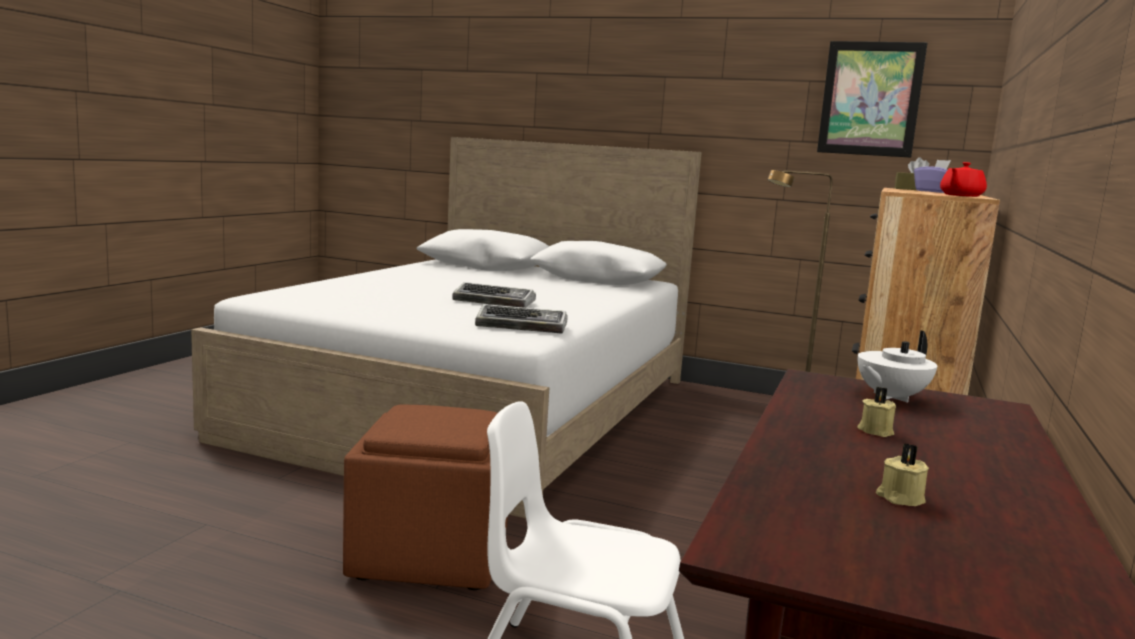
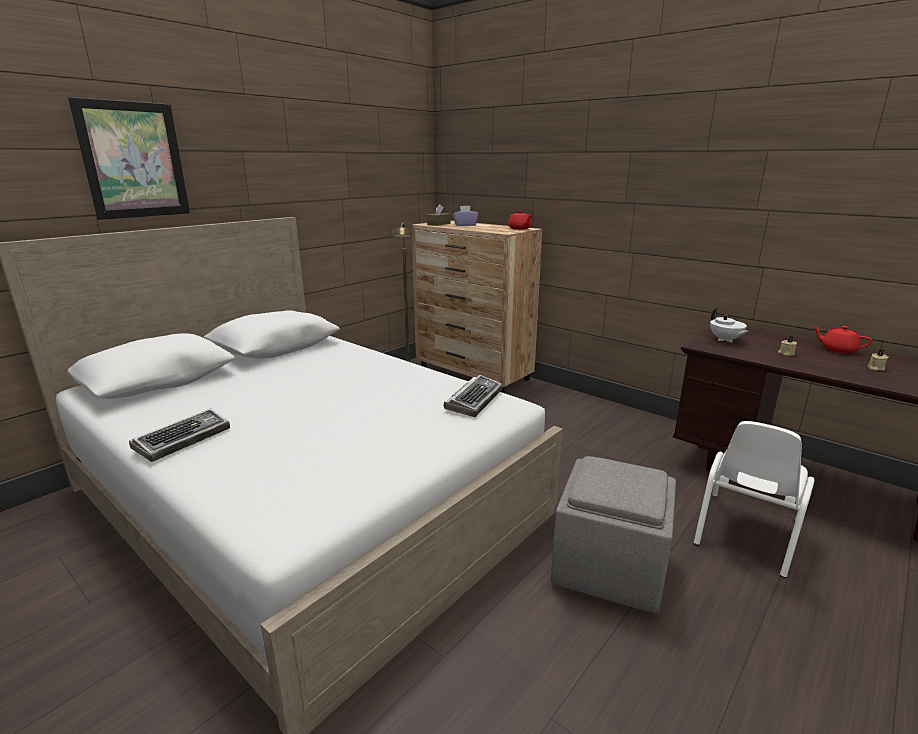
camera: 70 degrees left, 10 degrees up
(432, 555) = (610, 567): brown ottoman -> grey ottoman
(495, 302) = (370, 399): keyboard -> keyboard (184, 439)
(870, 99) = (381, 164): picture -> picture (134, 160)
(1016, 485) = (837, 349): none -> red teapot

